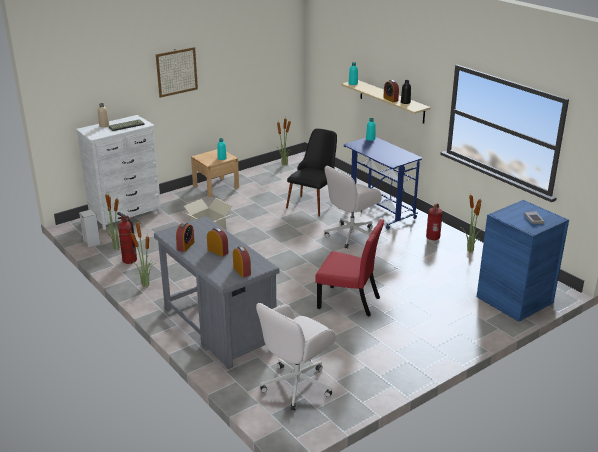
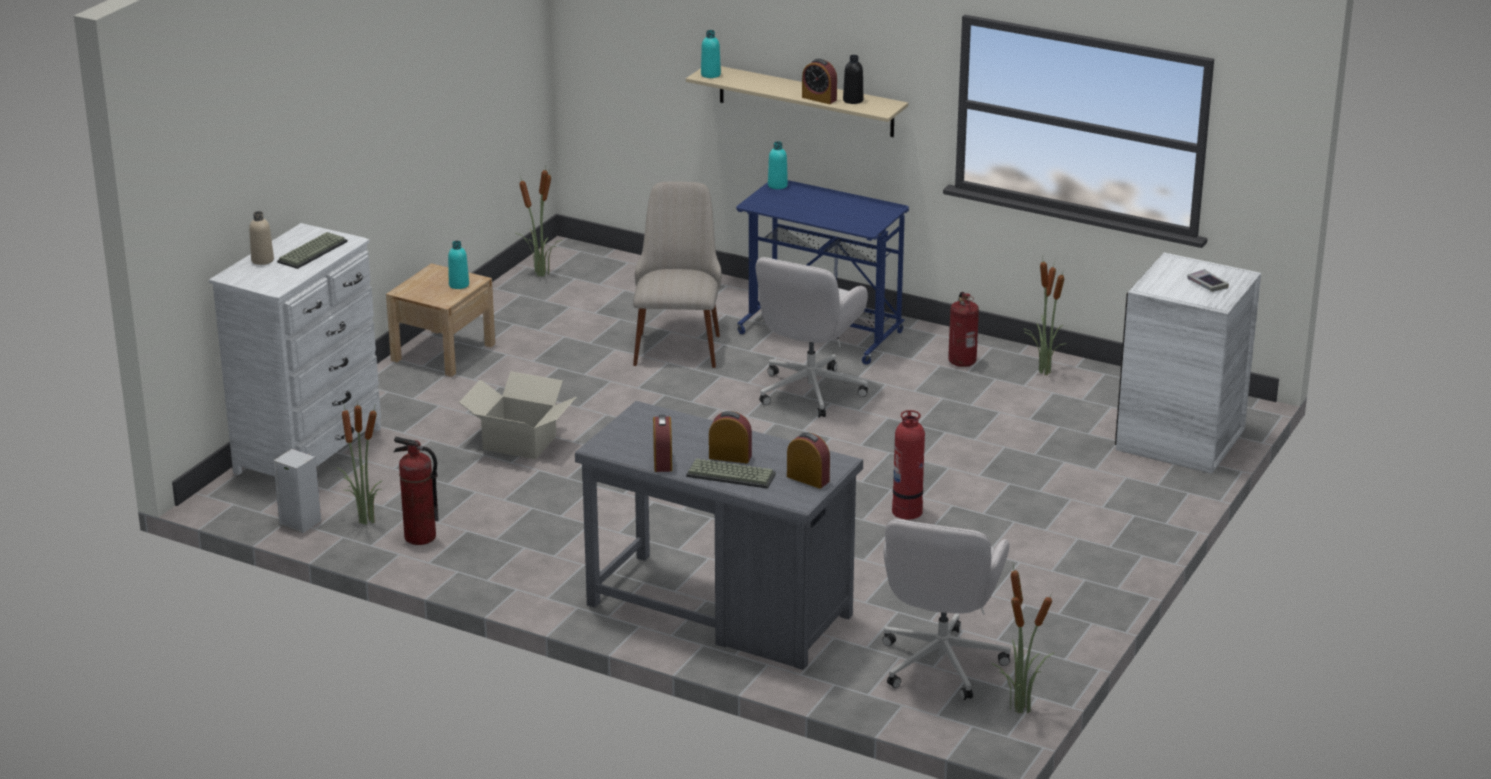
camera: 25 degrees left, 0 degrees up
(146, 284) = (503, 572): potted plant -> potted plant (1019, 707)
(176, 71) = (356, 110): picture -> none
(209, 260) = (732, 474): none -> keyboard
(313, 202) = (678, 342): black chair -> beige chair
(348, 301) = (907, 511): red chair -> fire extinguisher
(514, 300) = (1179, 440): blue cabinet -> white cabinet

